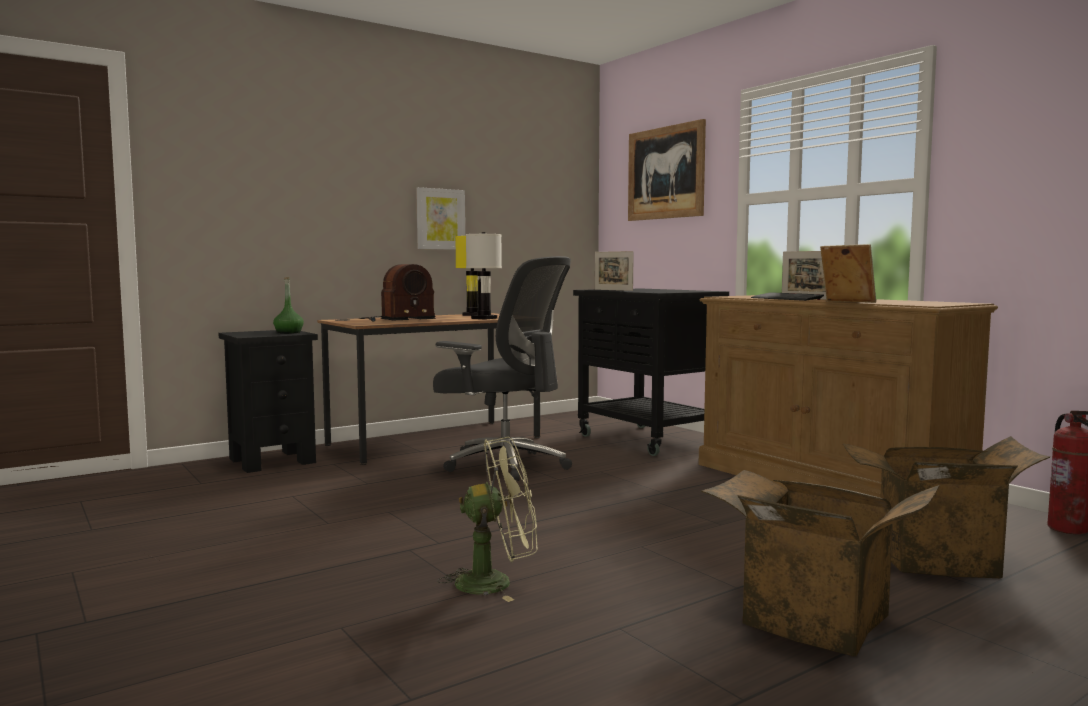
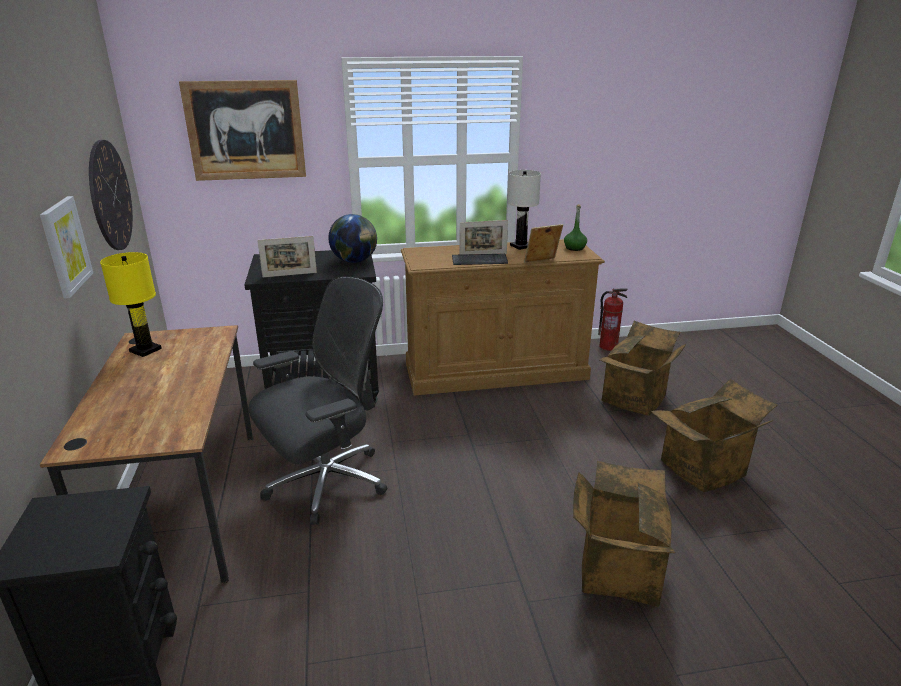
camera: 65 degrees left, 20 degrees up
(288, 332) = (96, 508): green bottle -> green bottle (574, 248)
(395, 320) = (146, 407): radio -> none
(483, 318) = (206, 354): white table lamp -> white table lamp (521, 246)
(495, 582) = (615, 570): green fan -> cardboard box
(536, 214) = (110, 196): none -> wall clock
(682, 291) = (354, 261): none -> globe

